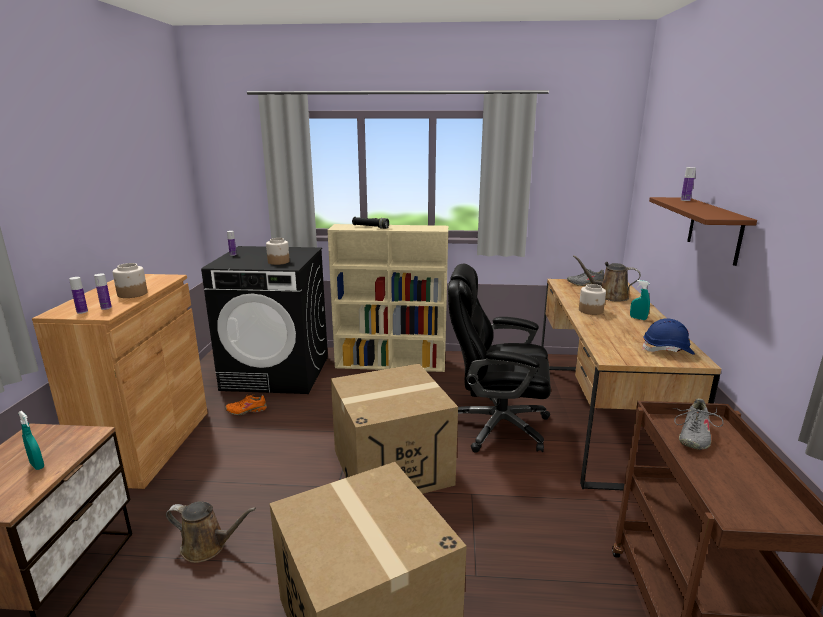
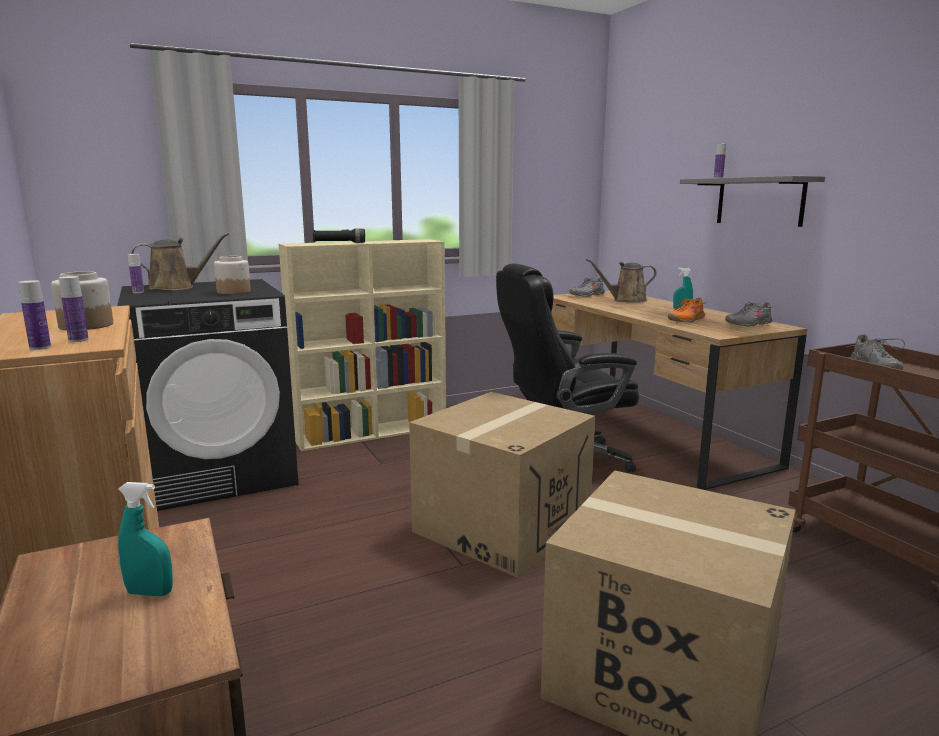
camera: 30 degrees left, 5 degrees down
(208, 546) = (368, 686): brown watering can -> brown watering can (176, 287)
(246, 410) = (225, 523): orange shoe -> orange shoe (685, 320)
(591, 311) = (633, 310): jar -> none
(667, 350) = (748, 324): blue hard hat -> grey shoe
(714, 230) = (759, 201): brown shelf -> grey shelf

